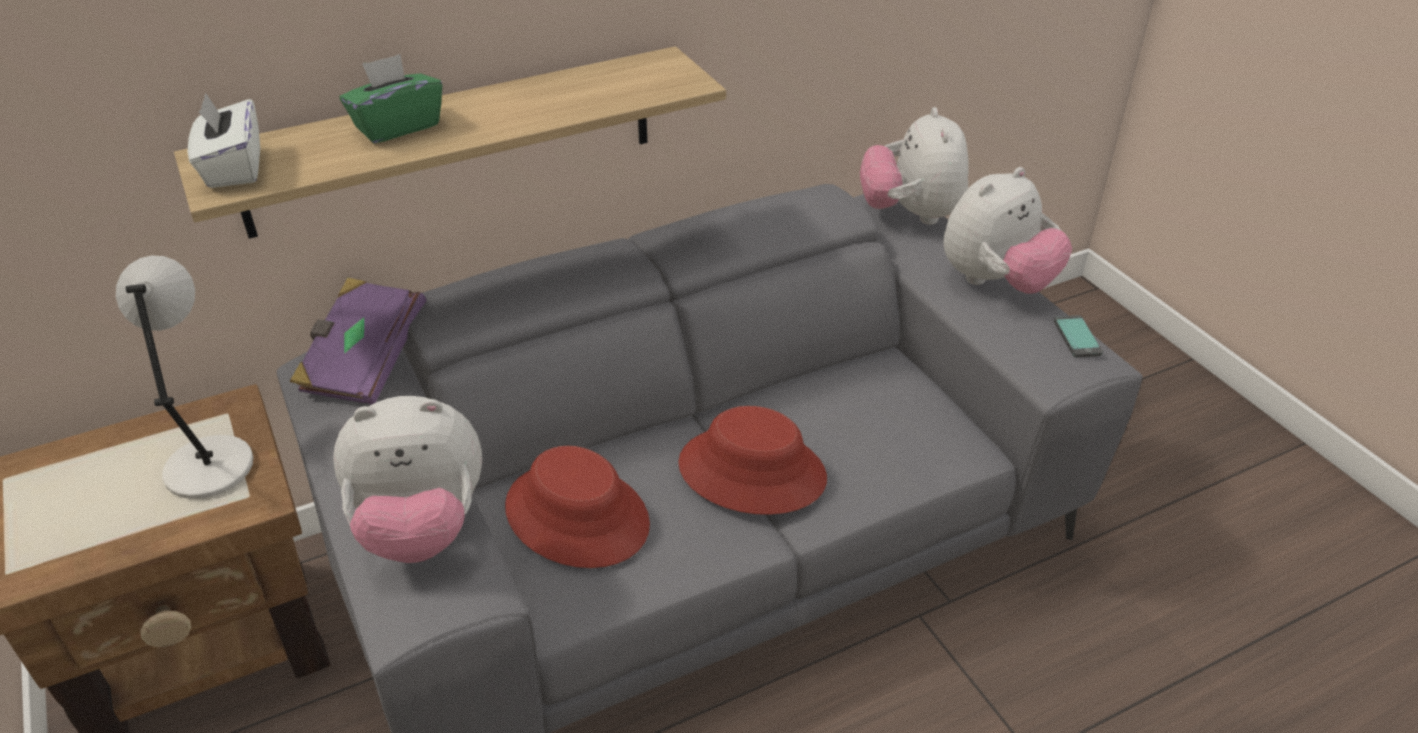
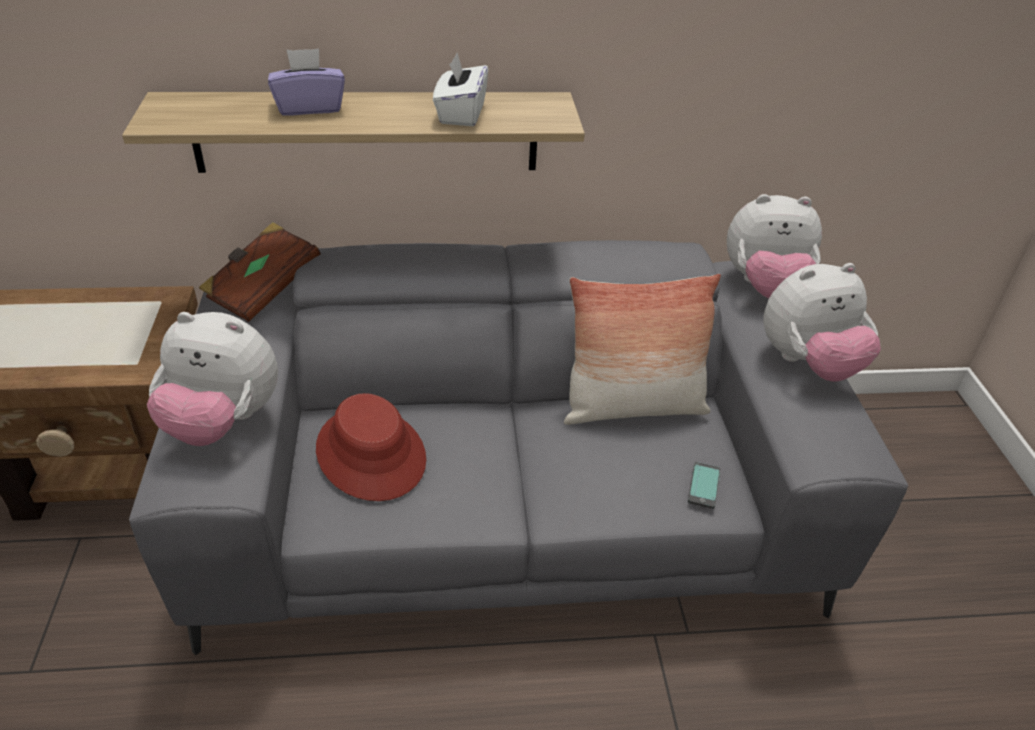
camera: 20 degrees right, 0 degrees up
(209, 464) = (126, 333): grey table lamp -> none
(233, 168) = (174, 111): white tissue box -> white tissue box (461, 114)
(363, 362) = (263, 289): purple book -> brown book
(397, 127) = (309, 107): green tissue box -> purple tissue box
(752, 471) = (528, 463): red hat -> none
(825, 380) = (633, 407): none -> pillow
(911, 214) = (764, 287): plush toy -> plush toy turned 105 degrees counterclockwise
(1077, 337) = (857, 432): phone -> phone (704, 486)

